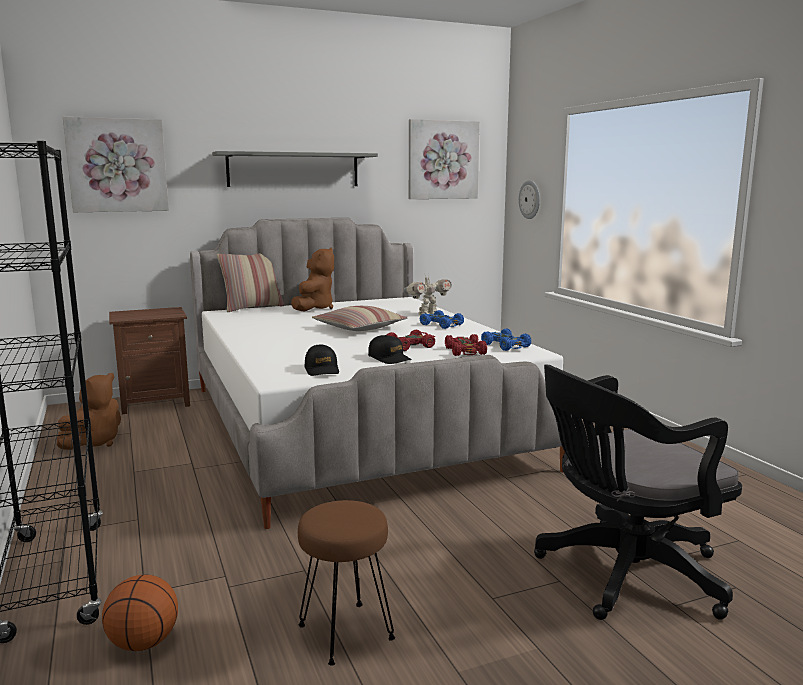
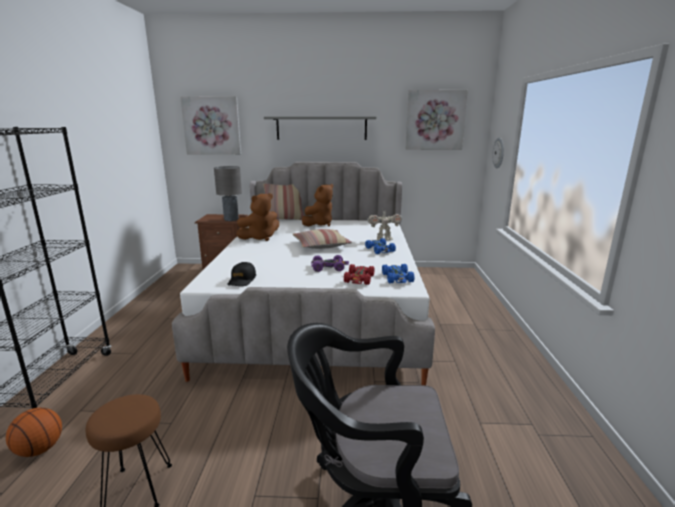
camera: 25 degrees right, 5 degrees up
(95, 442) = (171, 293): brown plush toy -> brown plush toy (260, 238)
(168, 314) = (231, 219): none -> grey table lamp
(389, 358) = (298, 277): black cap -> none
(410, 346) = (329, 267): red toy car -> purple toy car

